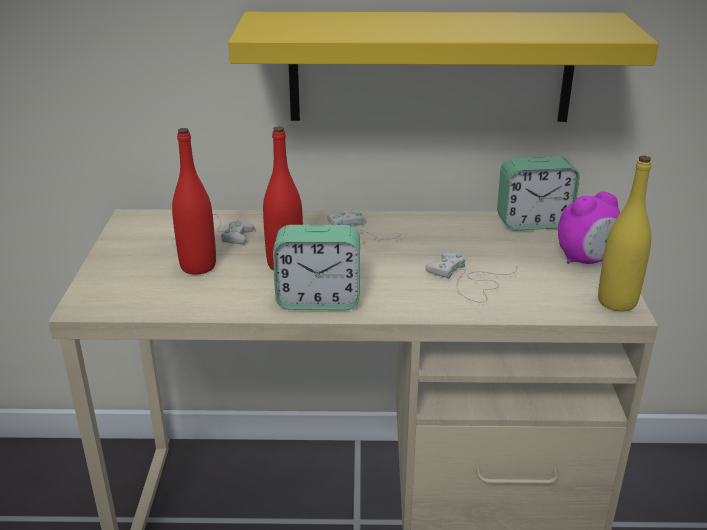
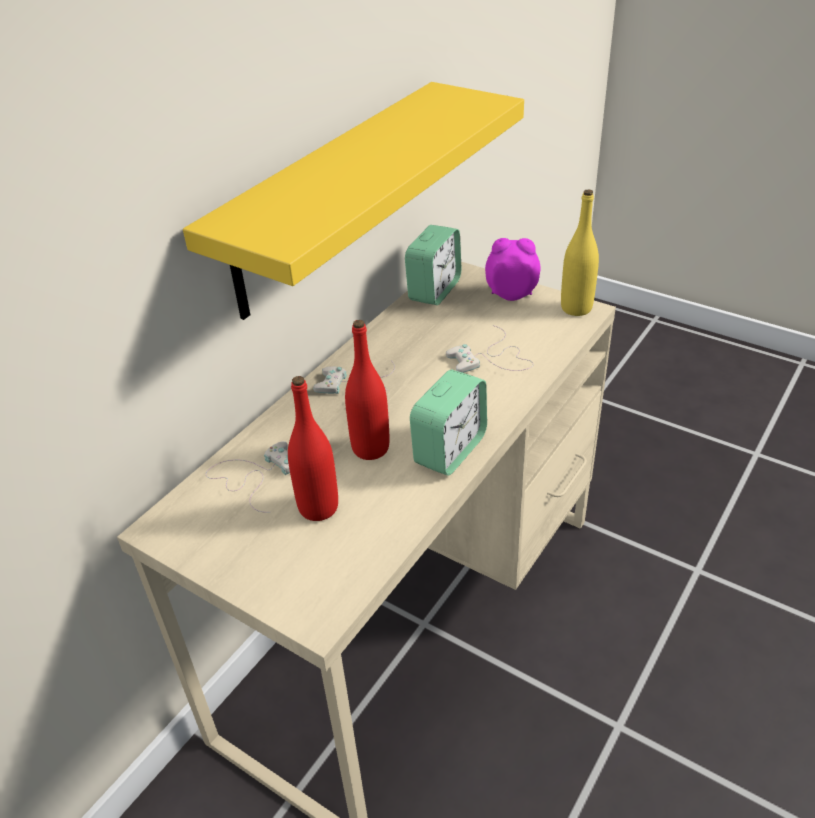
camera: 55 degrees left, 10 degrees up
(586, 260) = (511, 294): alarm clock -> alarm clock turned 90 degrees counterclockwise

